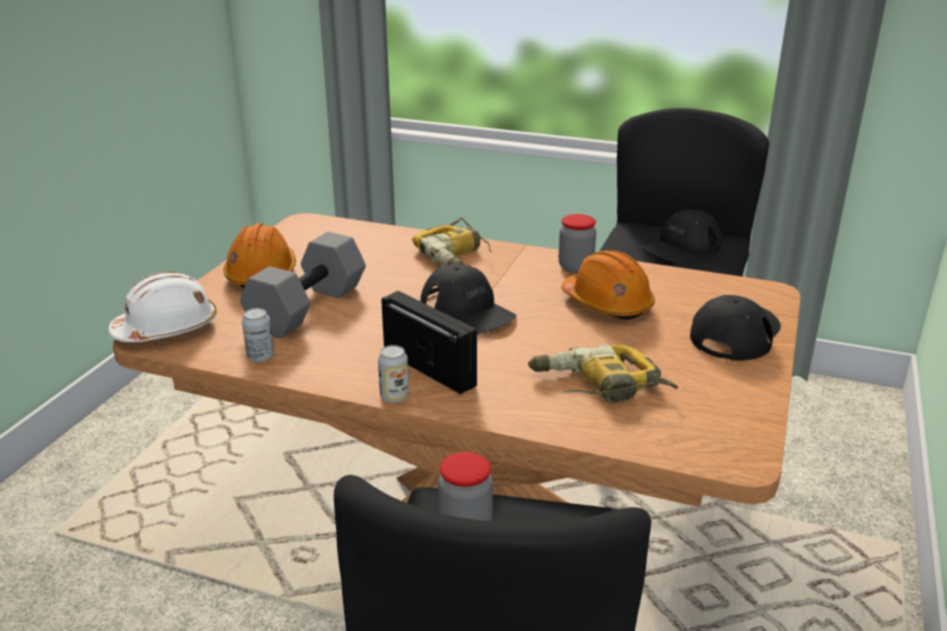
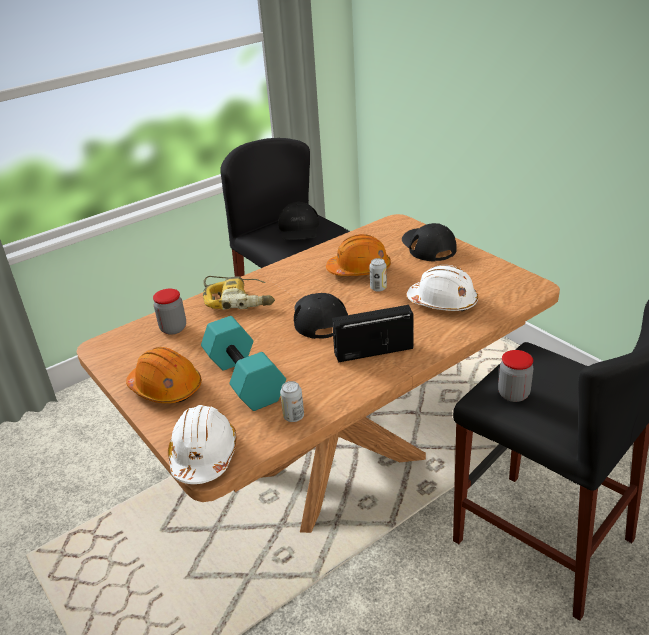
camera: 55 degrees left, 5 degrees up
(308, 309) = (246, 379): grey dumbbell -> turquoise dumbbell
(394, 397) = (395, 373): can -> can (378, 288)
(467, 311) = (319, 317): black cap -> black cap turned 90 degrees counterclockwise
(575, 267) = (305, 264): jar -> jar (173, 328)
(598, 386) = (443, 302): power drill -> white hard hat

